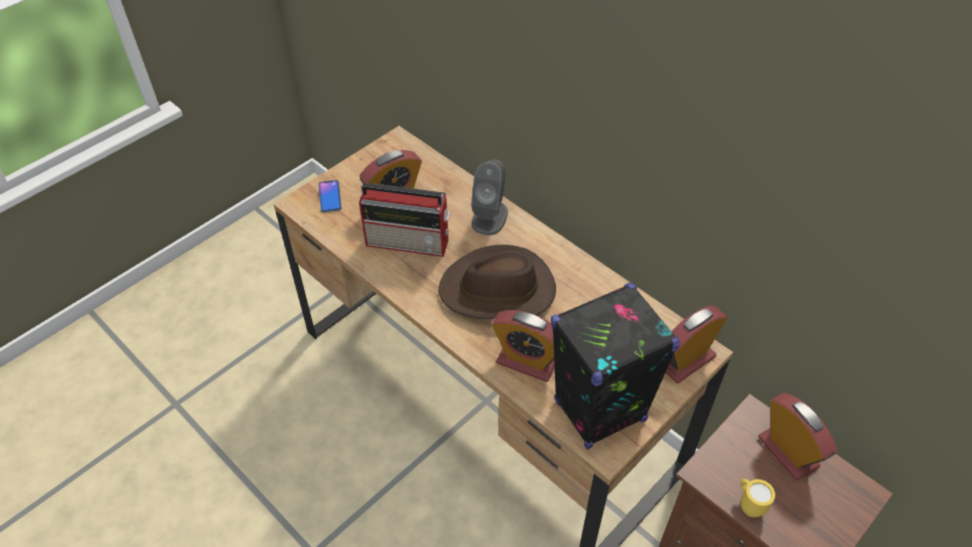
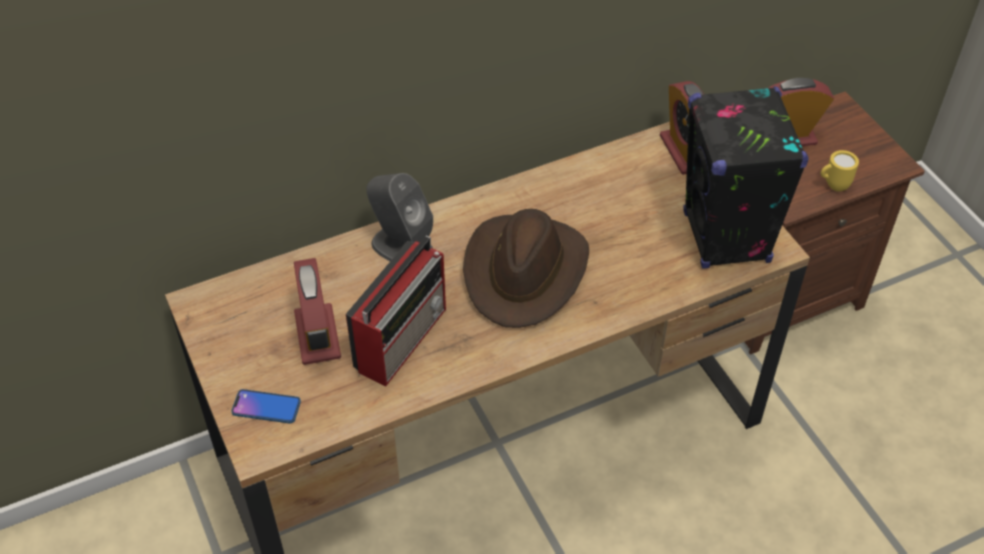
camera: 70 degrees left, 0 degrees up
(527, 361) = (640, 277): alarm clock -> none

